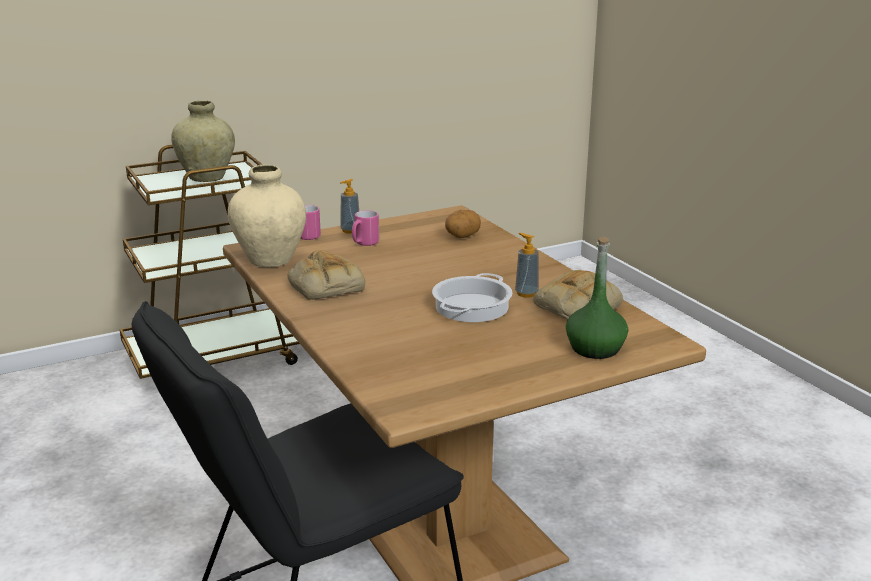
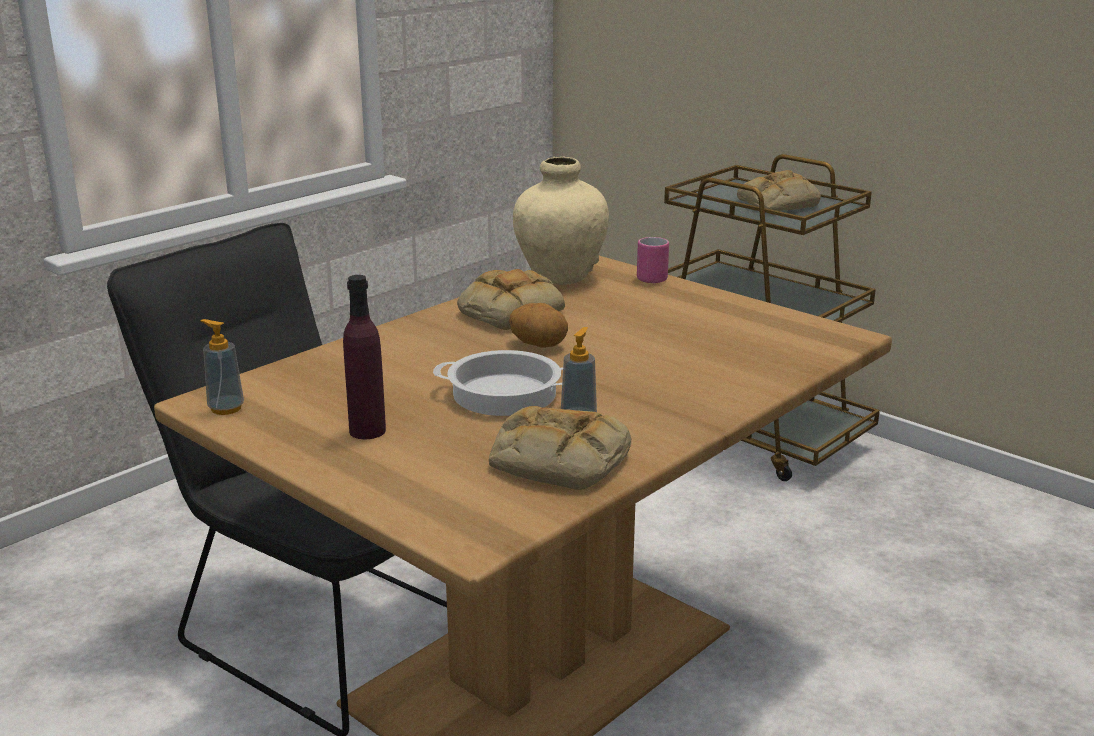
camera: 70 degrees right, 0 degrees up
(207, 178) = (777, 203): beige vase -> bread
(350, 230) = (697, 293): soap dispenser -> soap dispenser (226, 408)
(364, 244) = (660, 307): pink mug -> none
(462, 237) = (751, 354): potato -> potato (539, 345)
(502, 355) = (367, 431): none -> purple bottle
(595, 349) = (417, 488): green bottle -> none

